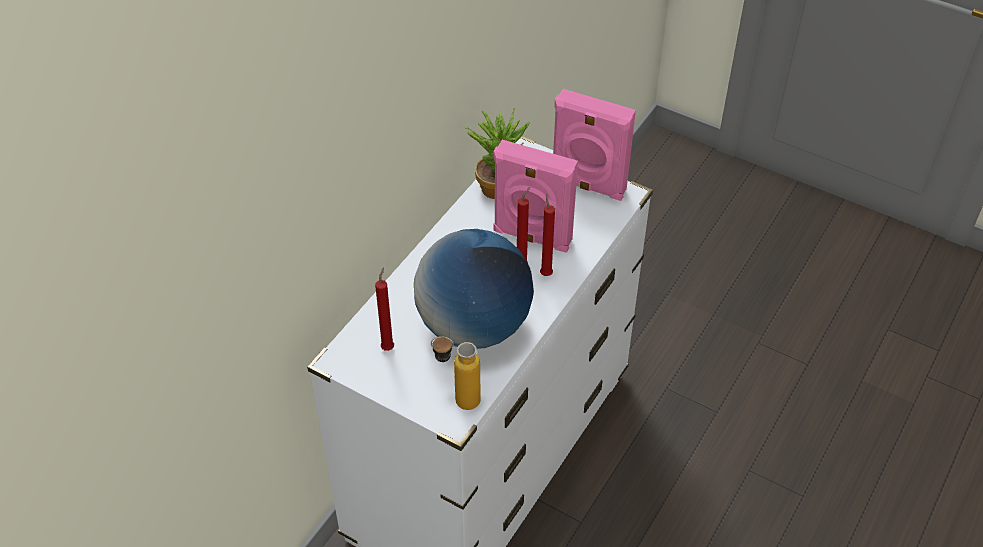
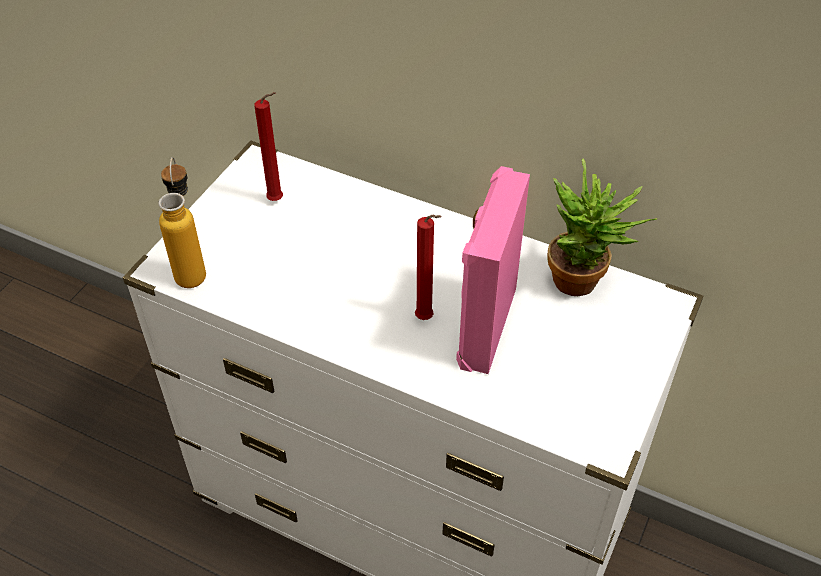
camera: 85 degrees right, 0 degrees up
(474, 326) = (312, 275): globe -> none
(545, 273) = (415, 346): red candle -> none
(587, 186) = (609, 390): pink speaker -> none

